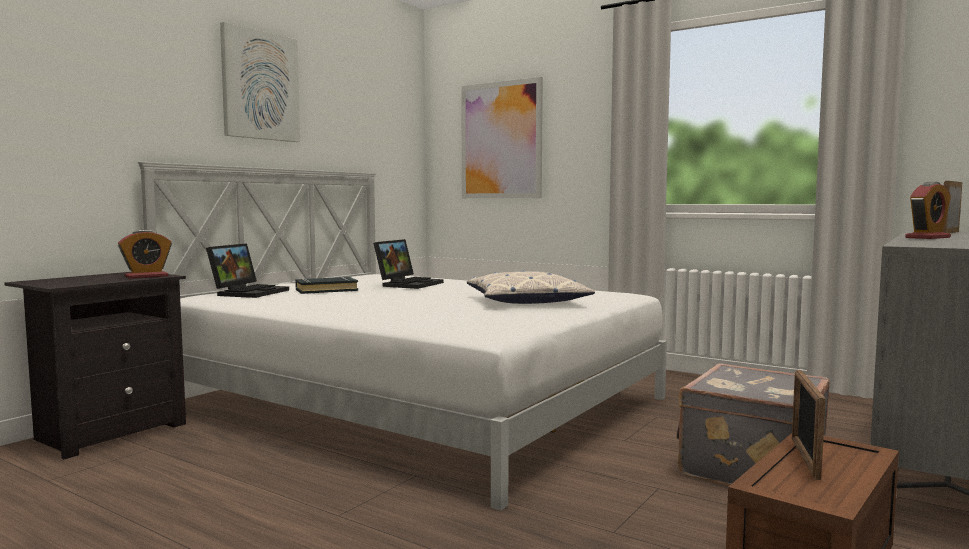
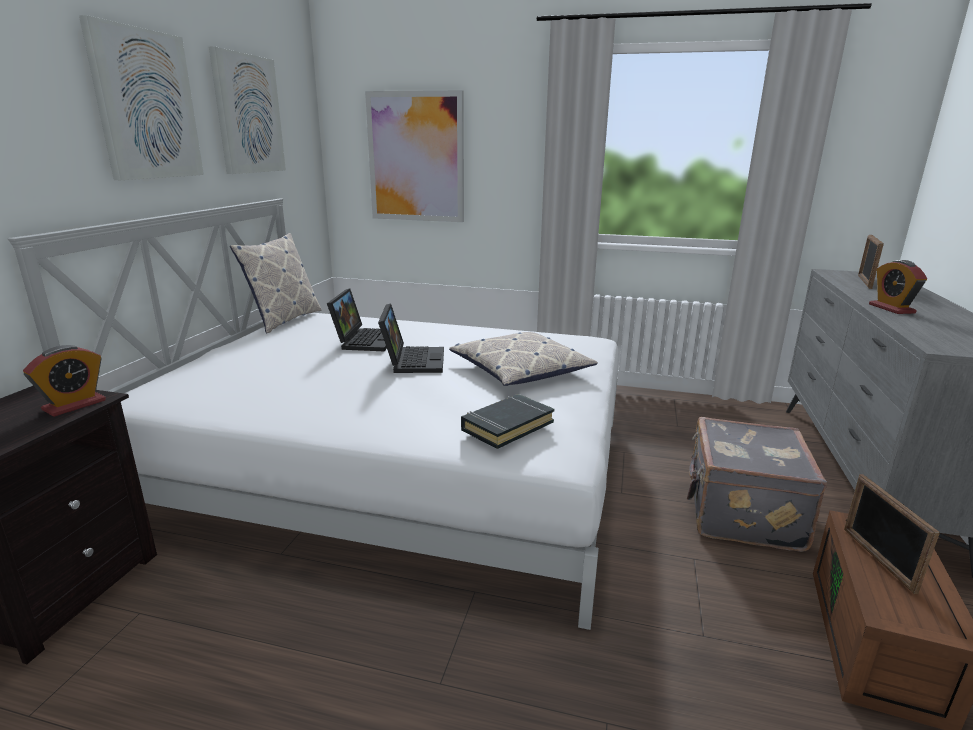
camera: 20 degrees left, 15 degrees up
(249, 292) = (193, 382): laptop -> laptop (412, 360)
(326, 290) = (284, 365): black book -> black book (507, 426)
(350, 102) = (248, 114): none -> picture
(357, 275) = (284, 320): none -> pillow
(928, 237) = (891, 308): alarm clock -> alarm clock turned 135 degrees clockwise

